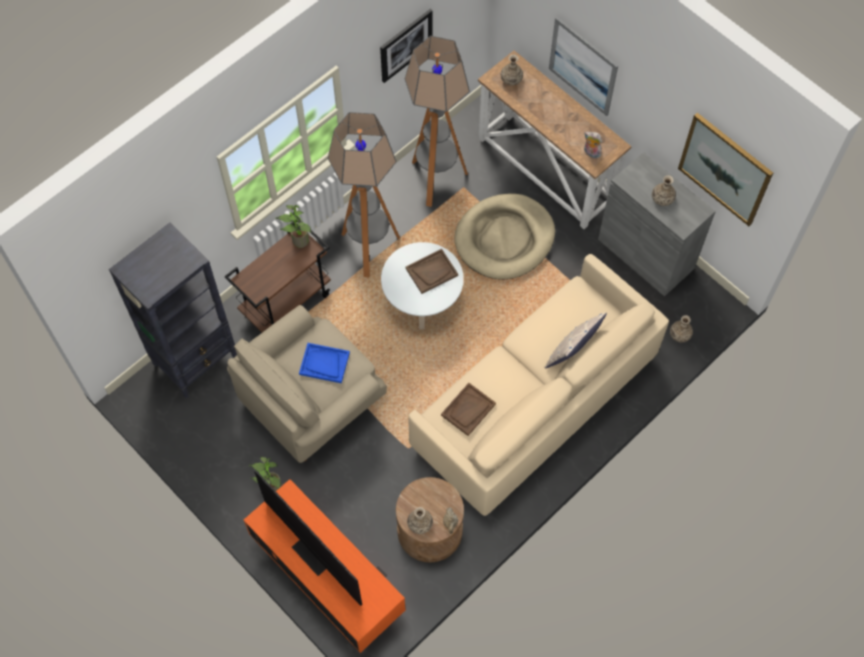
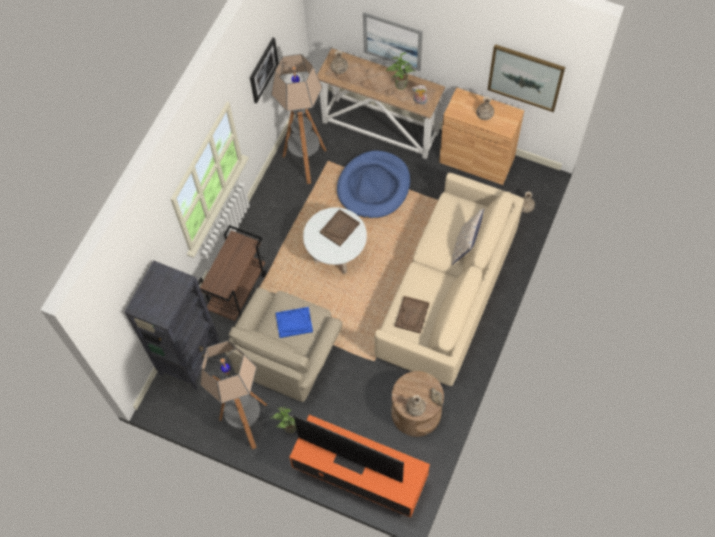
camera: 20 degrees left, 0 degrees up
(298, 242) = (236, 242): potted plant -> potted plant (399, 86)
(369, 248) = (280, 230): floor lamp -> floor lamp (246, 423)
(504, 239) = (374, 186): beige dog bed -> blue dog bed
(645, 254) = (476, 160): grey cabinet -> brown cabinet

